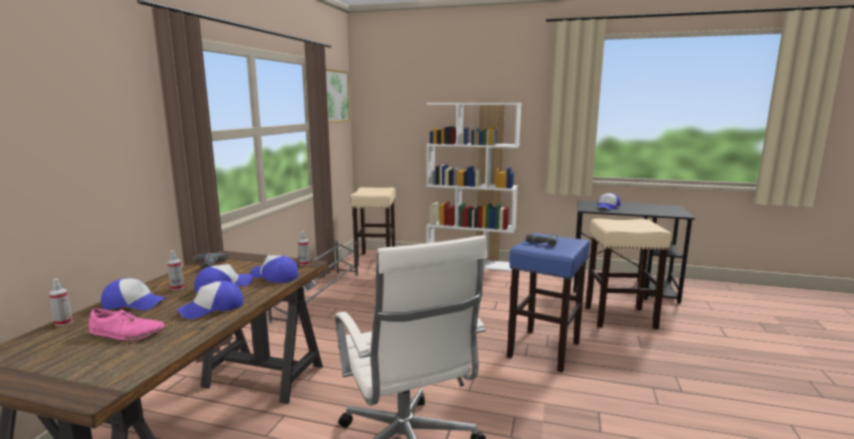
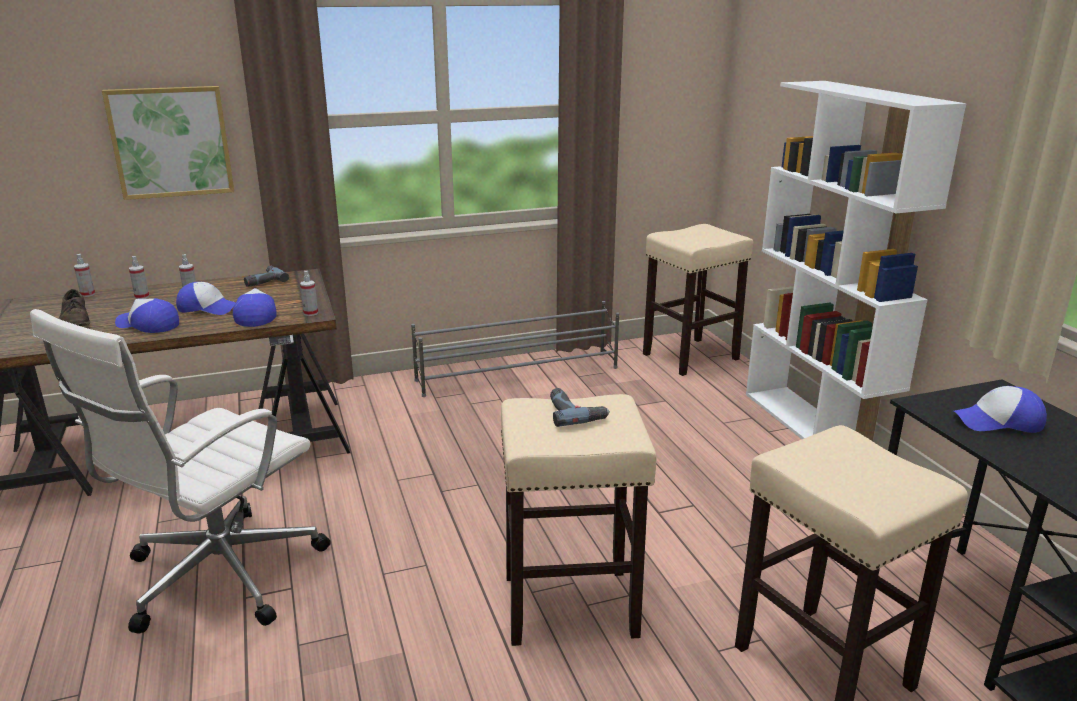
camera: 55 degrees right, 10 degrees up
(127, 333) = (76, 320): pink shoe -> brown shoe
(134, 303) = (142, 297): cap -> spray bottle
(335, 96) = (672, 54): picture -> picture (171, 142)
(544, 349) = (572, 605): blue stool -> beige stool

